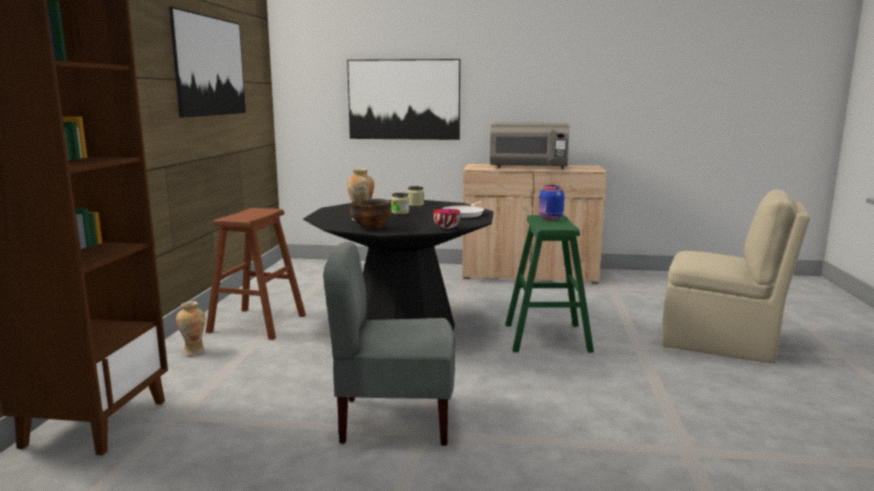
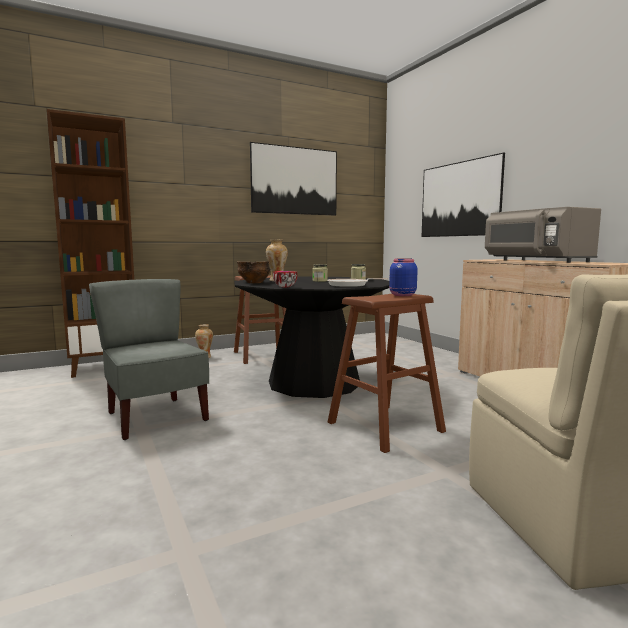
camera: 55 degrees right, 5 degrees down
(547, 338) = (385, 427): green stool -> brown stool

